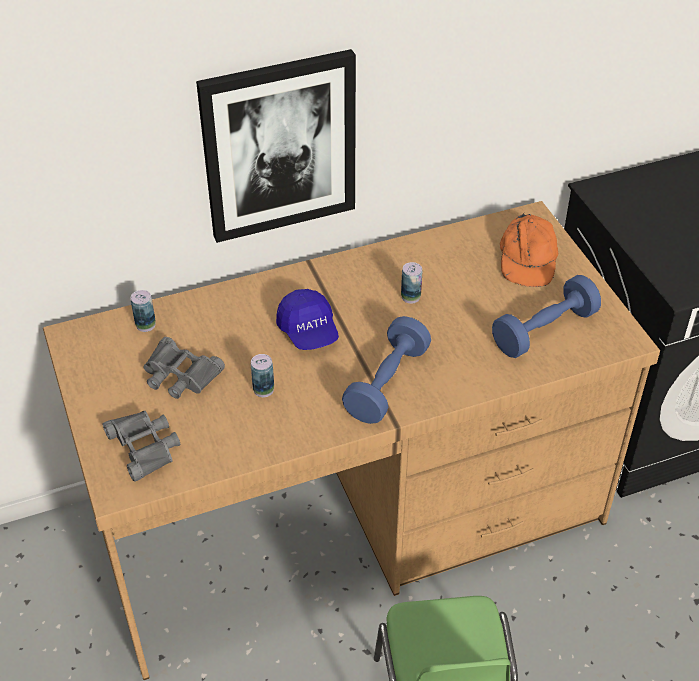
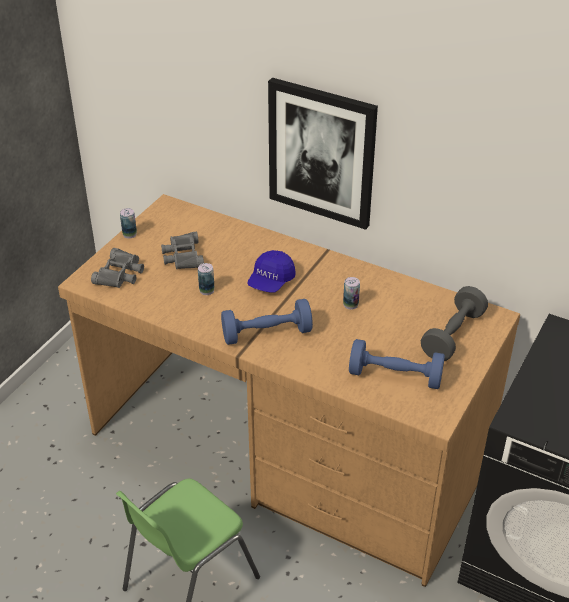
camera: 50 degrees right, 5 degrees down
(145, 325) = (204, 224): can -> can (129, 234)
(527, 258) = (453, 335): orange cap -> grey dumbbell

